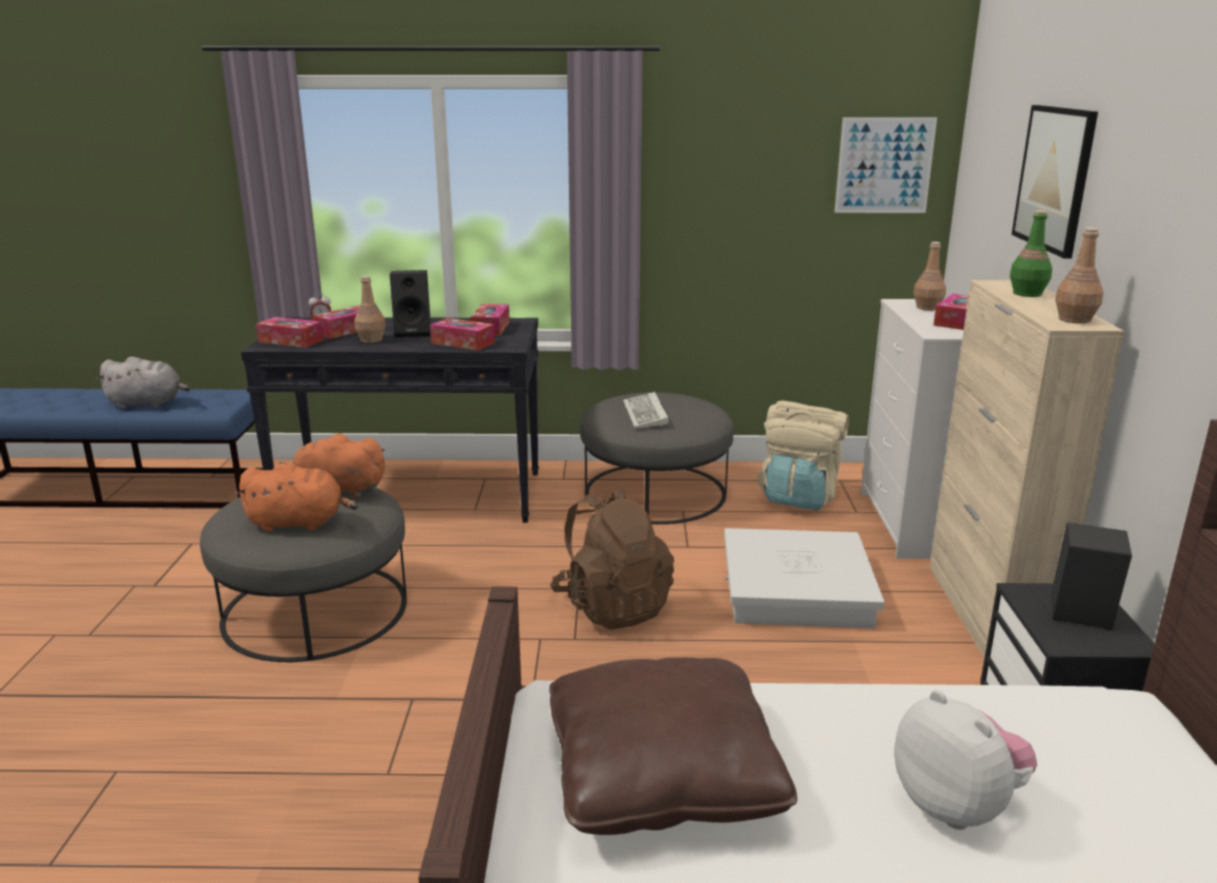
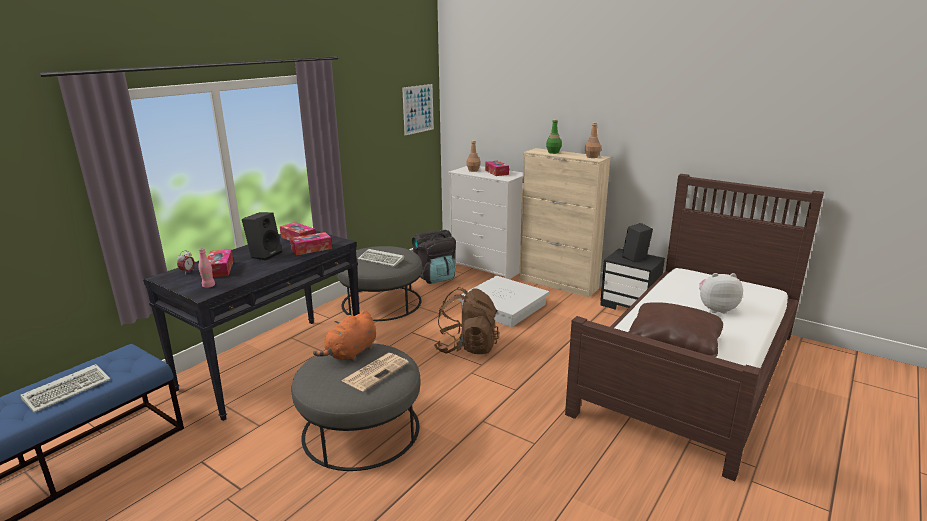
camera: 55 degrees left, 0 degrees up
(148, 403) = (69, 389): grey plush toy -> keyboard
(291, 341) = (208, 286): tissue box -> pink bottle
(300, 523) = (376, 371): orange plush toy -> newspaper
(372, 340) = (256, 266): brown bottle -> none
(799, 496) = (435, 277): beige backpack -> black backpack
(1054, 178) = (534, 106): picture -> none

